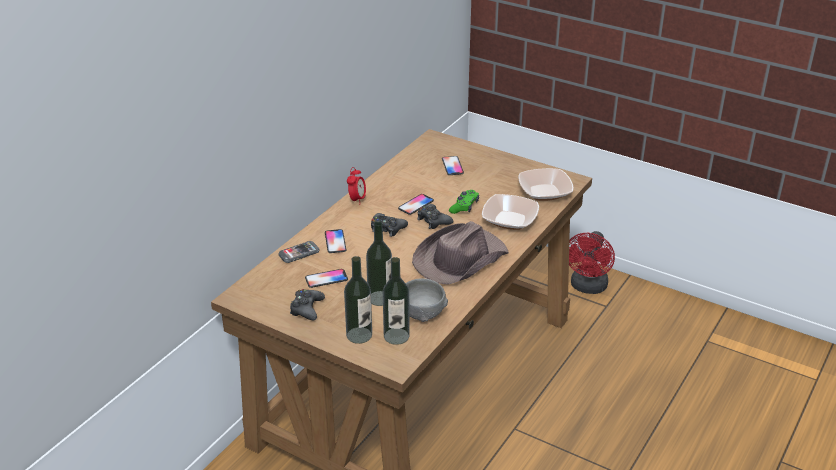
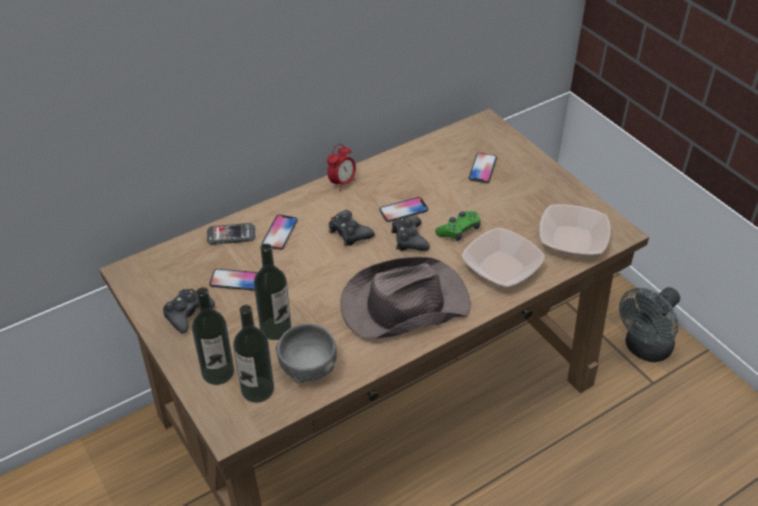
camera: 25 degrees right, 10 degrees up
(587, 287) = (644, 349): red fan -> grey fan

